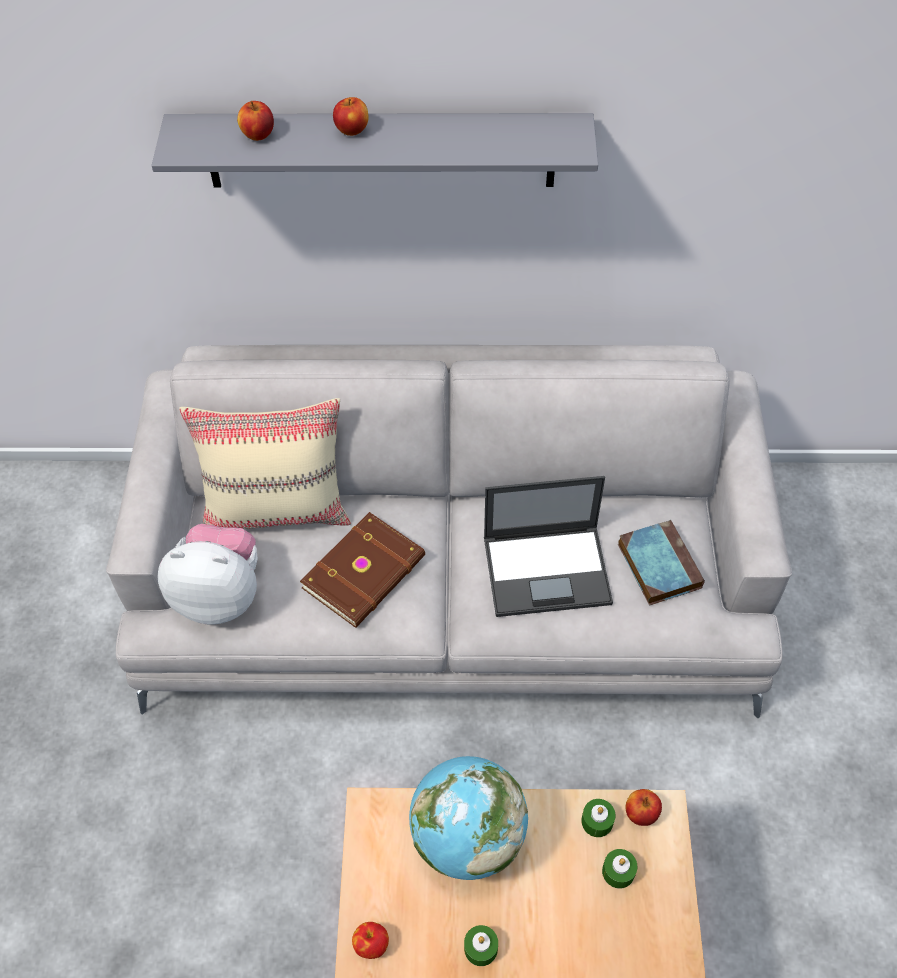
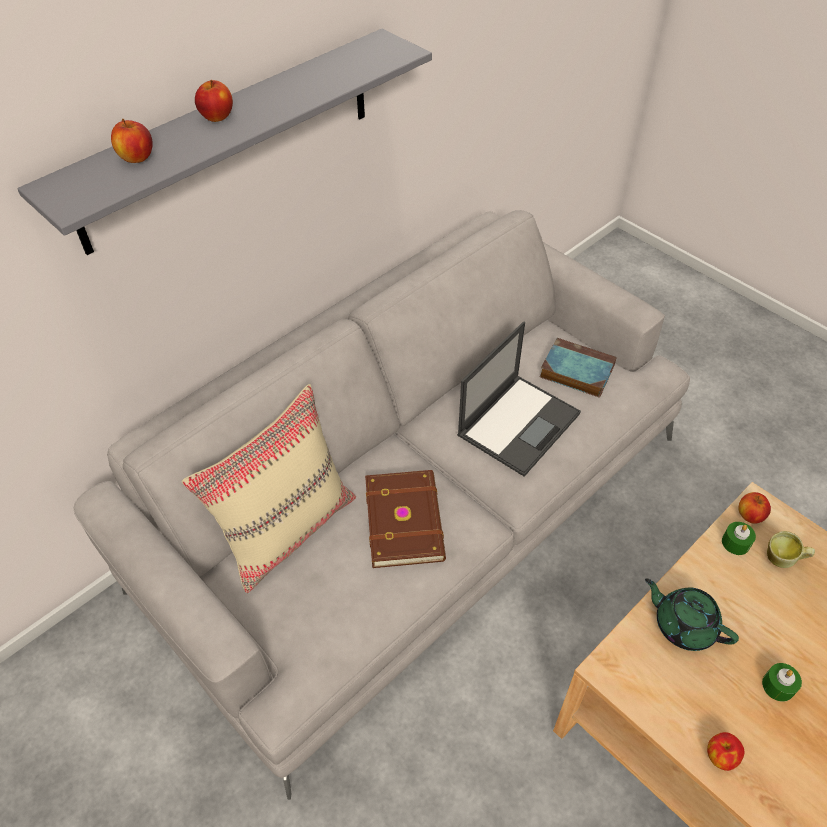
camera: 45 degrees left, 5 degrees down
(220, 594) = (314, 626): plush toy -> none
(467, 836) = (683, 624): globe -> green teapot
(618, 872) = (782, 561): green candle -> mug

